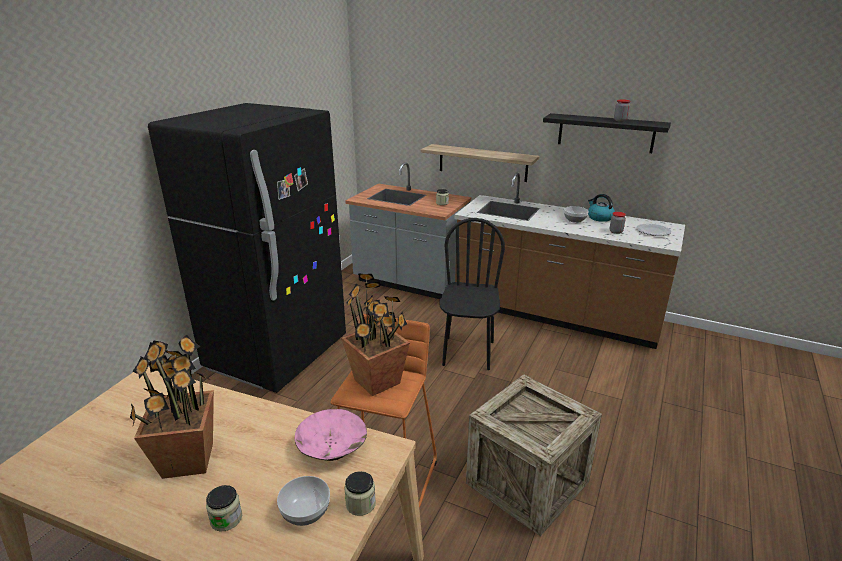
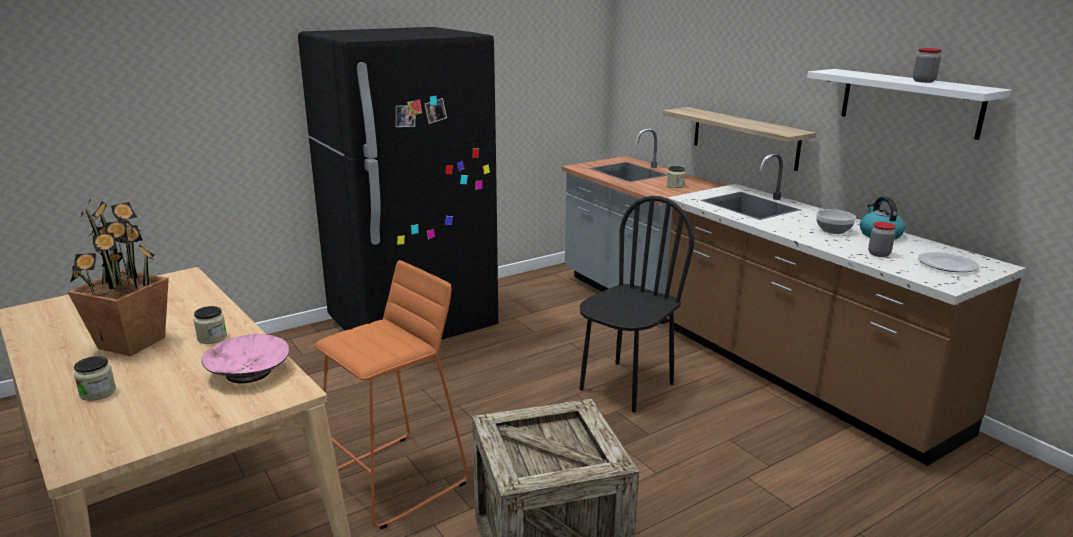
camera: 30 degrees right, 5 degrees down
(306, 511) = (157, 411): bowl -> none
(360, 504) = (206, 423): jar -> jar (212, 338)
(378, 381) = (375, 338): potted plant -> none
(605, 133) = (910, 102): black shelf -> white shelf

